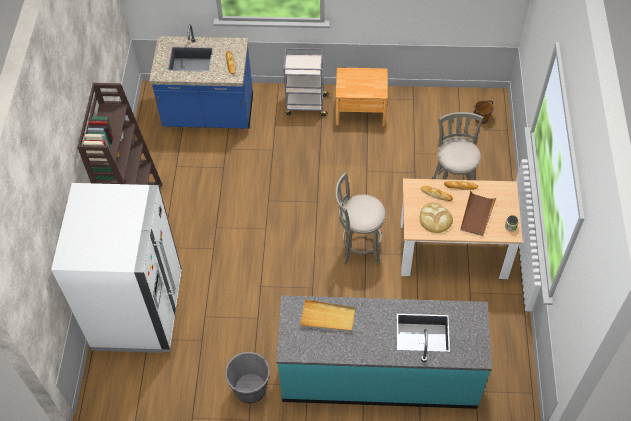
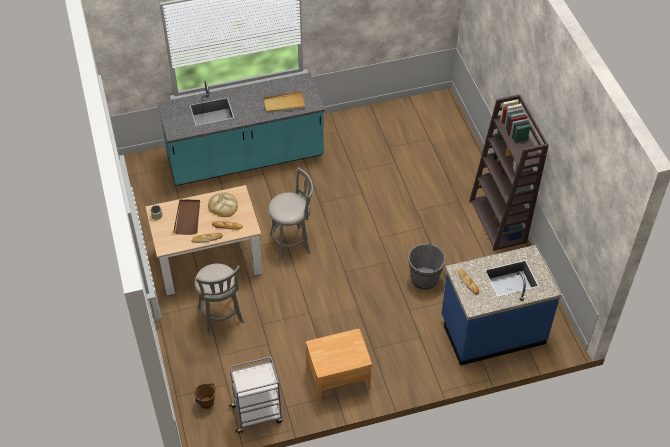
camera: 160 degrees right, 5 degrees down
(138, 311) = (448, 153): white fridge -> none
(250, 389) = (337, 128): grey bucket -> grey bucket (424, 279)
(305, 105) = (399, 368): grey cart -> grey cart (257, 414)

